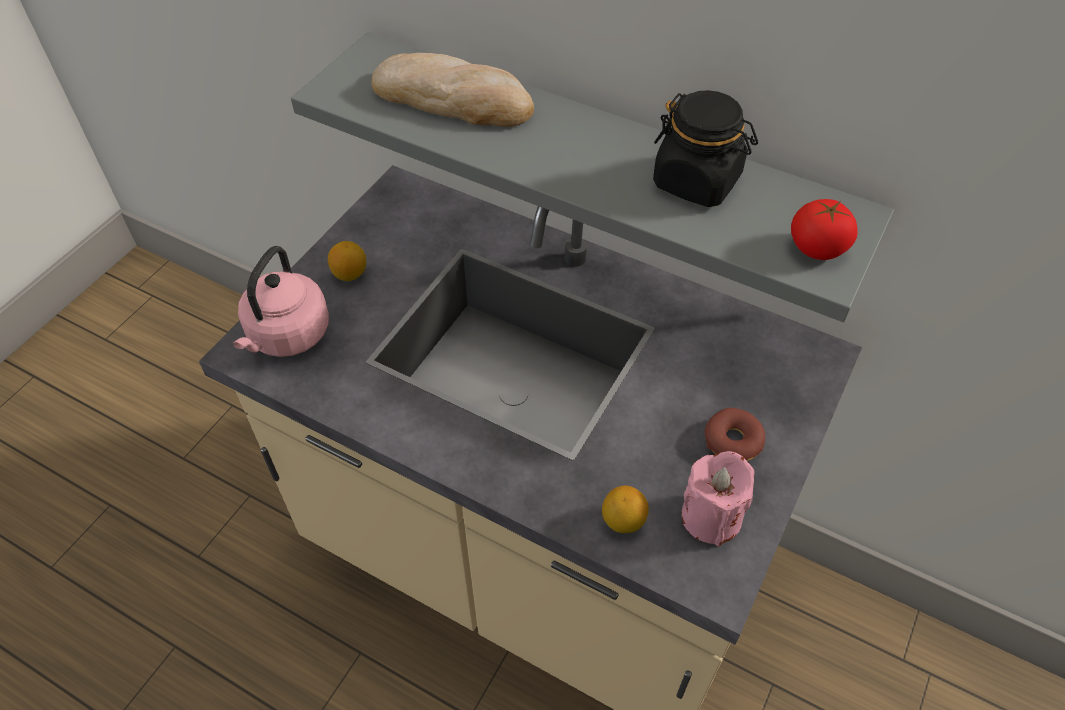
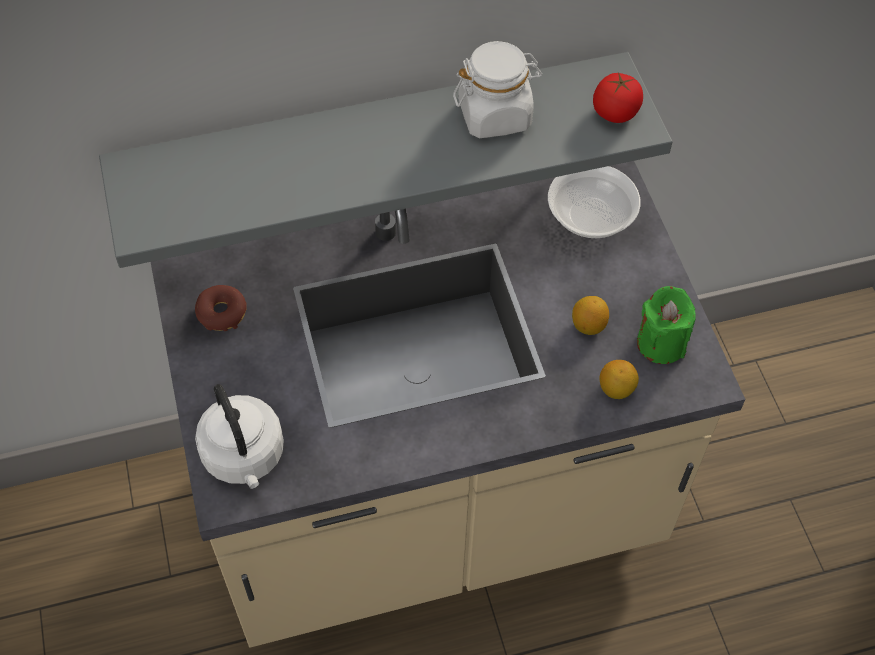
camera: 45 degrees left, 5 degrees up
(287, 336) = (245, 457): pink kettle -> white kettle
(350, 274) = (232, 372): lemon -> lemon (588, 325)
(453, 98) = (249, 167): bread -> none
(697, 181) = (495, 115): black jar -> white jar
(711, 516) = (661, 343): pink candle -> green candle
(733, 441) = (624, 284): donut -> donut (222, 313)
(764, 365) = (590, 217): none -> bowl

